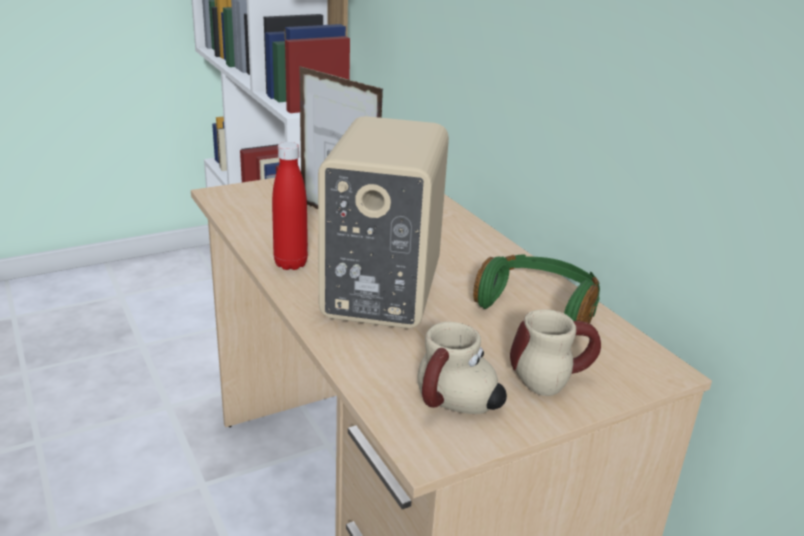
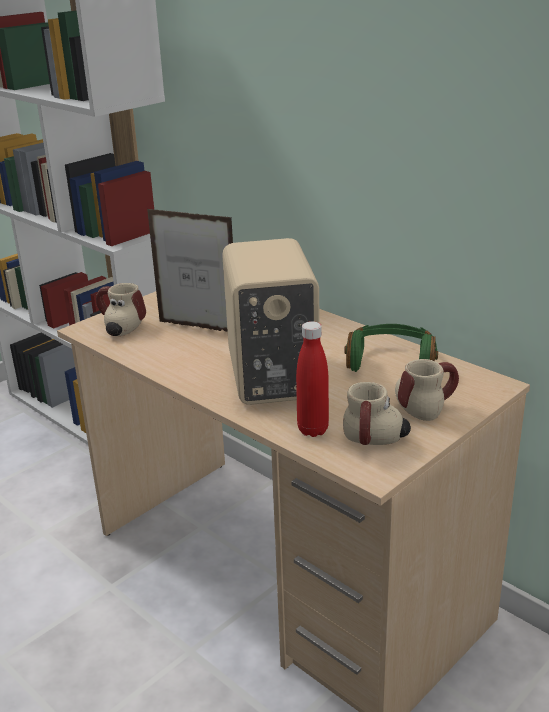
camera: 15 degrees left, 0 degrees up
(253, 200) = (118, 328): none -> mug
(290, 264) = (188, 372): red bottle -> red bottle (313, 430)

